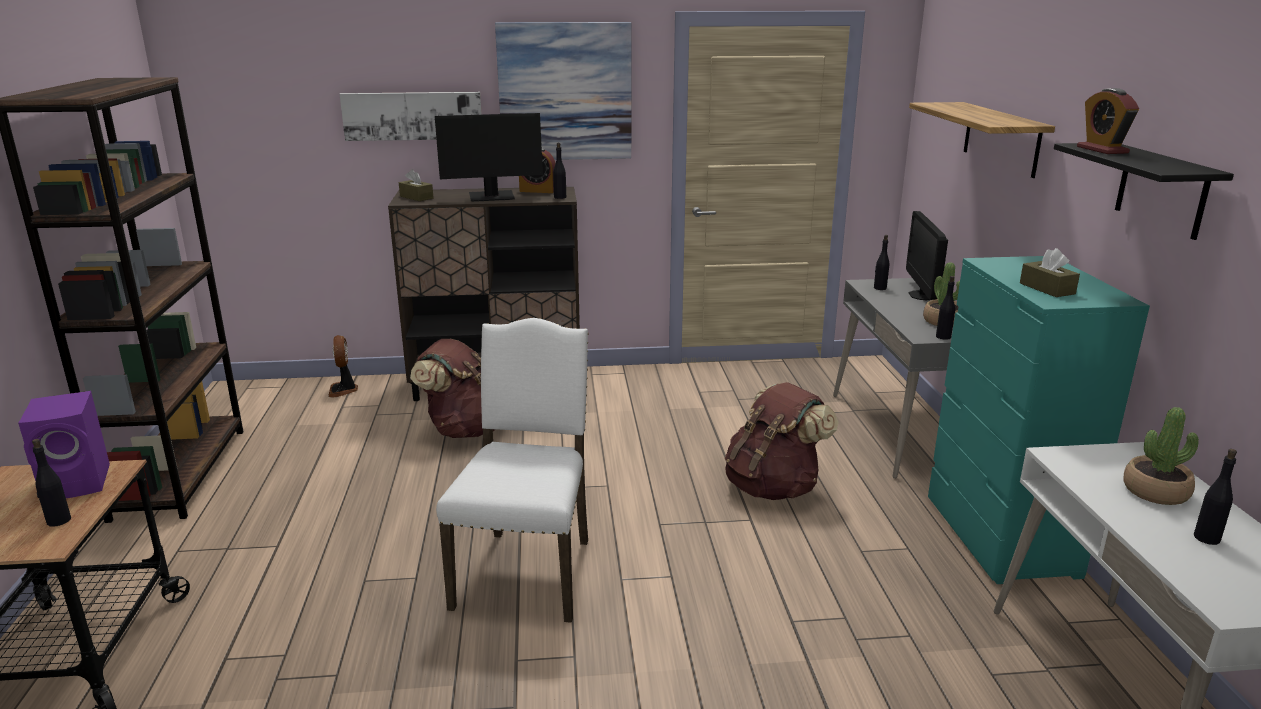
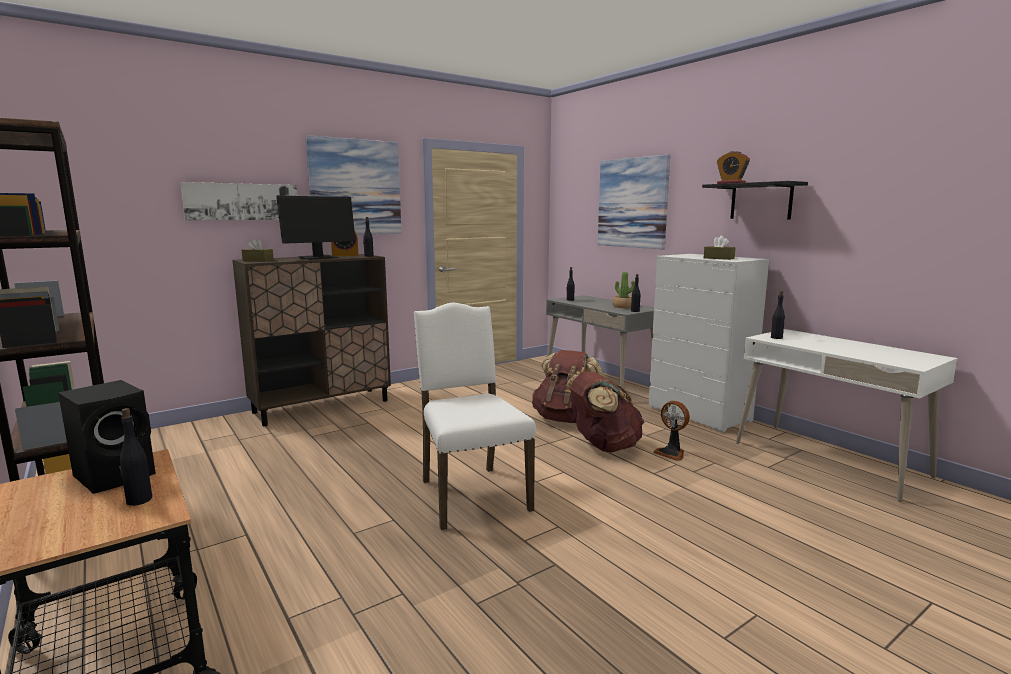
camera: 30 degrees left, 10 degrees down
(79, 482) = (118, 475): purple speaker -> black speaker
(343, 390) = (190, 431): fan -> fan (671, 453)
(464, 430) = (327, 433): brown backpack -> brown backpack (603, 446)
(922, 295) = (595, 300): monitor -> none
(1000, 537) = (699, 414): turquoise dresser -> white dresser
(1001, 138) = (632, 203): shelf -> picture
(1155, 491) = (819, 341): potted plant -> none
(1206, 538) = (863, 349): black bottle -> black bottle (776, 337)

